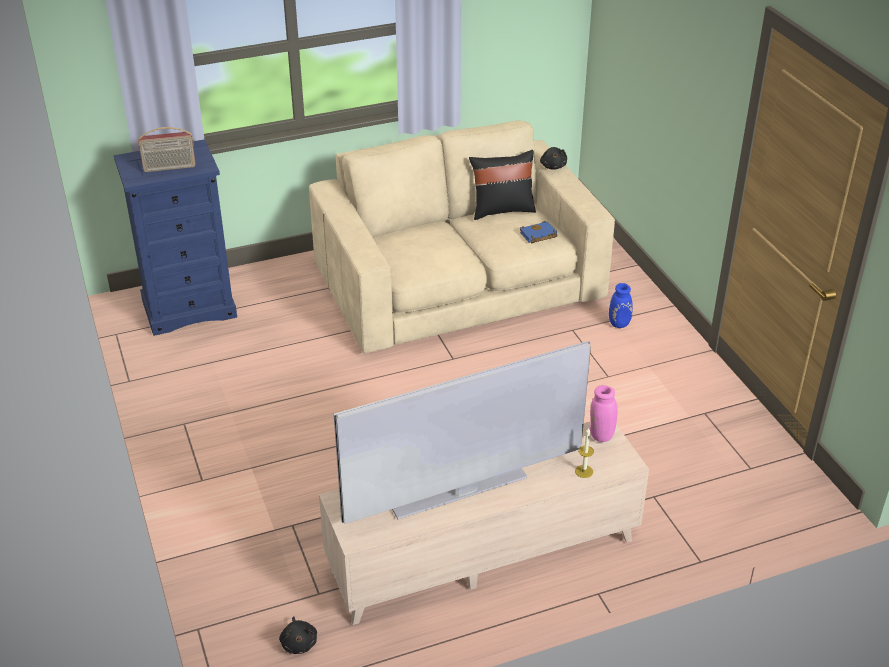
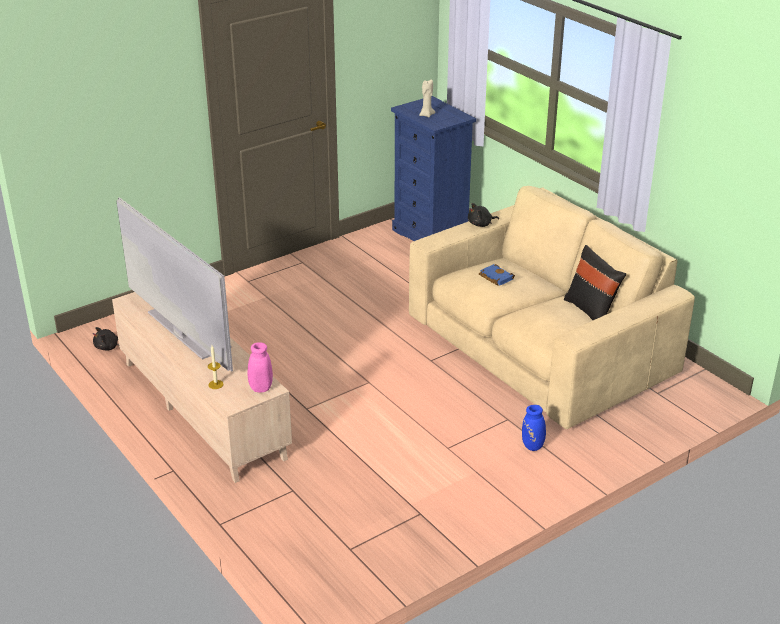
camera: 75 degrees right, 5 degrees down
(169, 168) = (426, 115): radio -> beige candle
(538, 236) = (548, 330): blue book -> blue book (495, 277)
(553, 166) = (644, 306): black plush toy -> black plush toy (481, 224)

